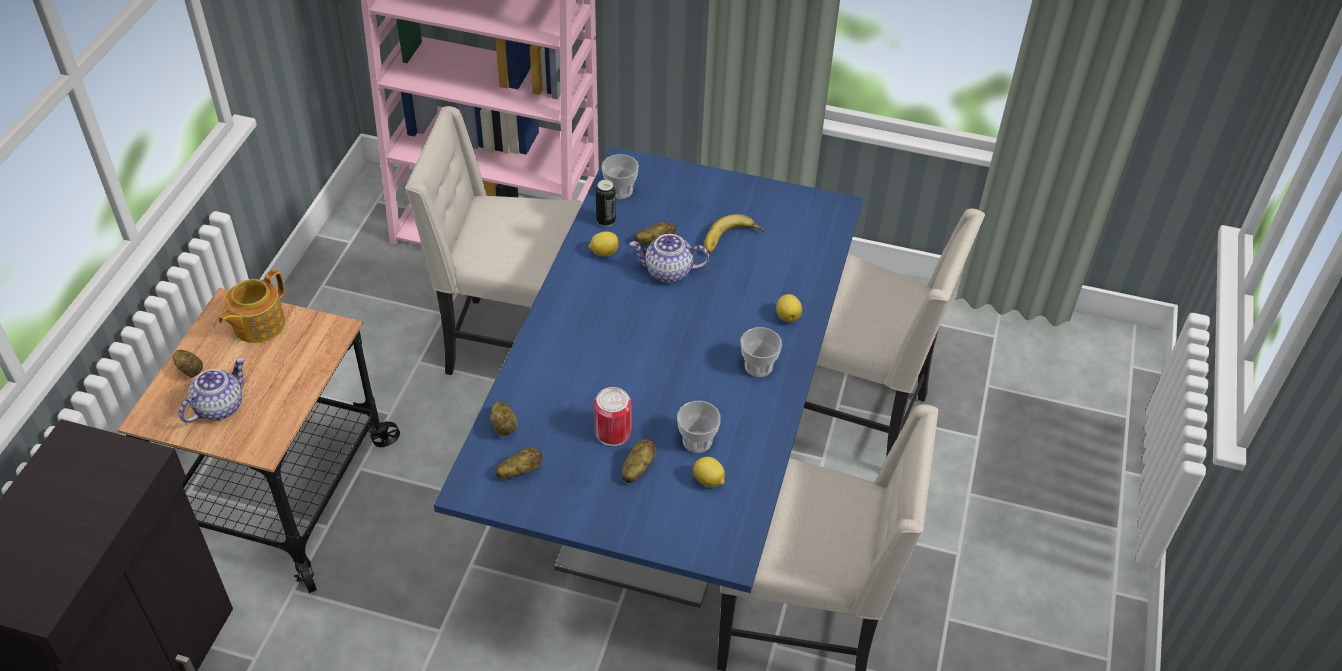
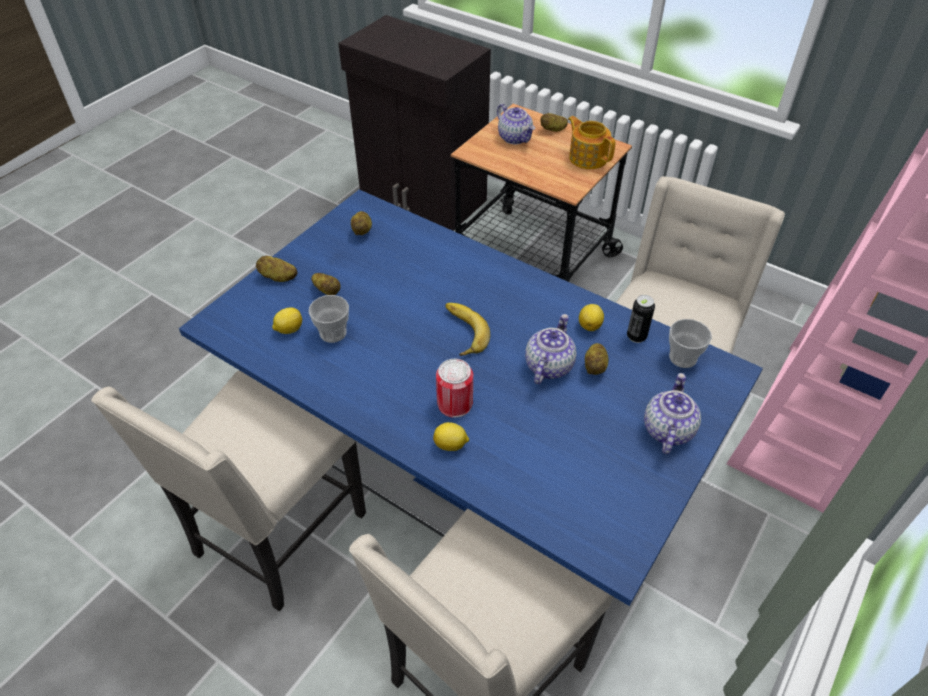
camera: 110 degrees right, 0 degrees up
(504, 426) = (410, 230): potato -> potato (278, 277)
(613, 432) = (371, 285): can -> can (455, 403)
(705, 193) = (667, 429): none -> teapot
(731, 241) = (581, 430): banana -> banana (461, 332)
(758, 366) = (394, 399): cup -> none

